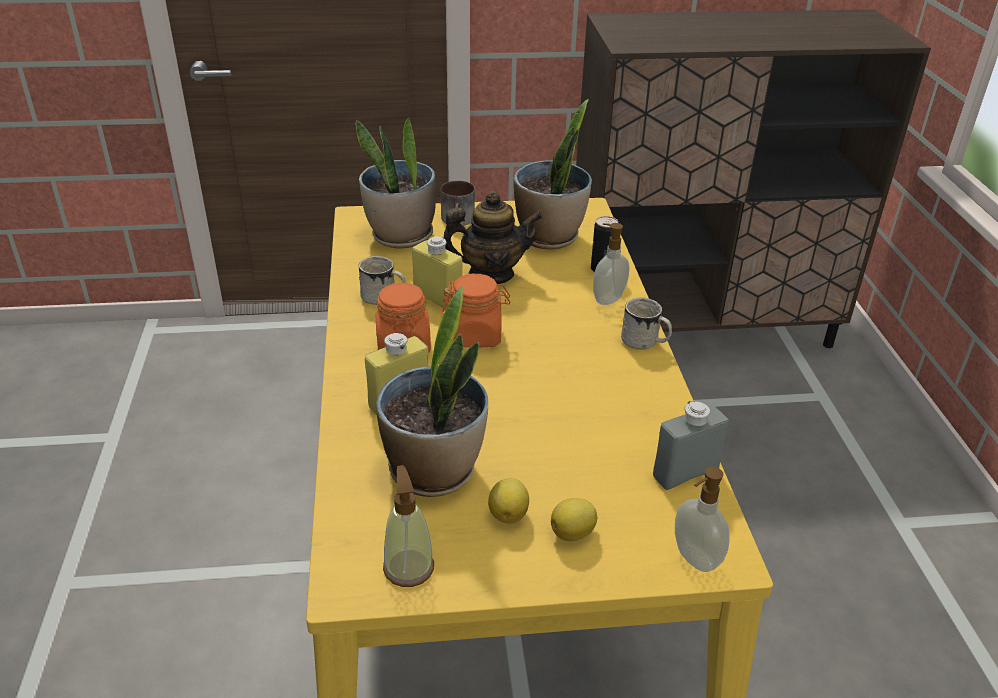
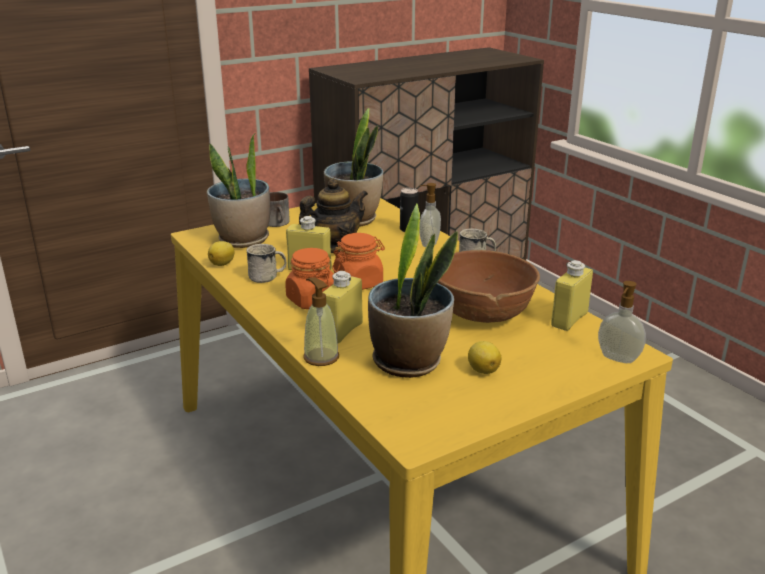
camera: 25 degrees left, 10 degrees down
(408, 567) = (447, 417): soap dispenser -> soap dispenser (321, 357)
(573, 533) = (534, 368): lemon -> lemon (223, 264)
(582, 427) = (482, 313): none -> brown bowl
(685, 473) = (569, 319): grey bottle -> yellow bottle

